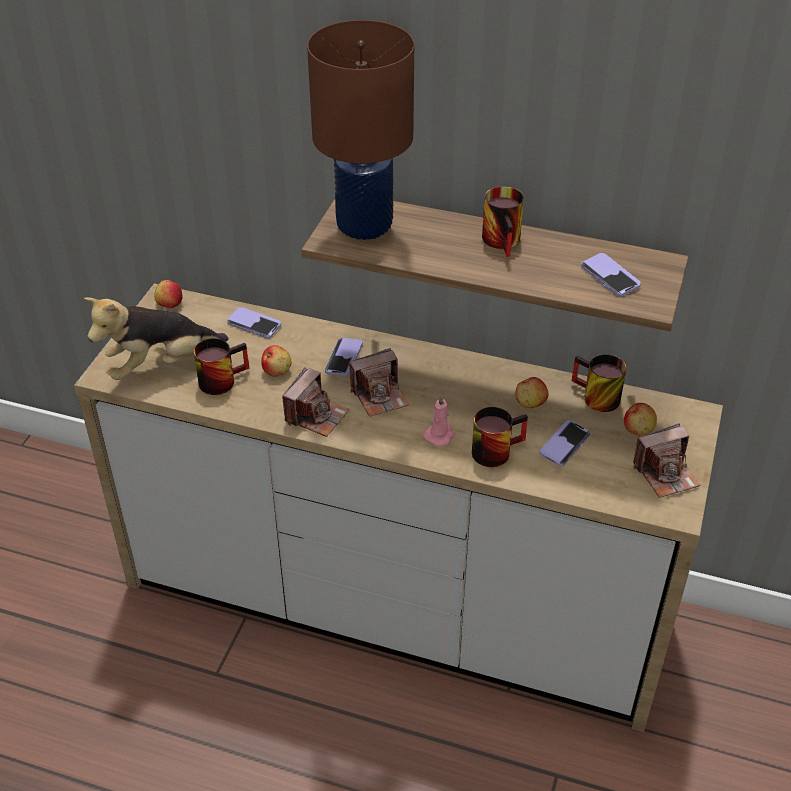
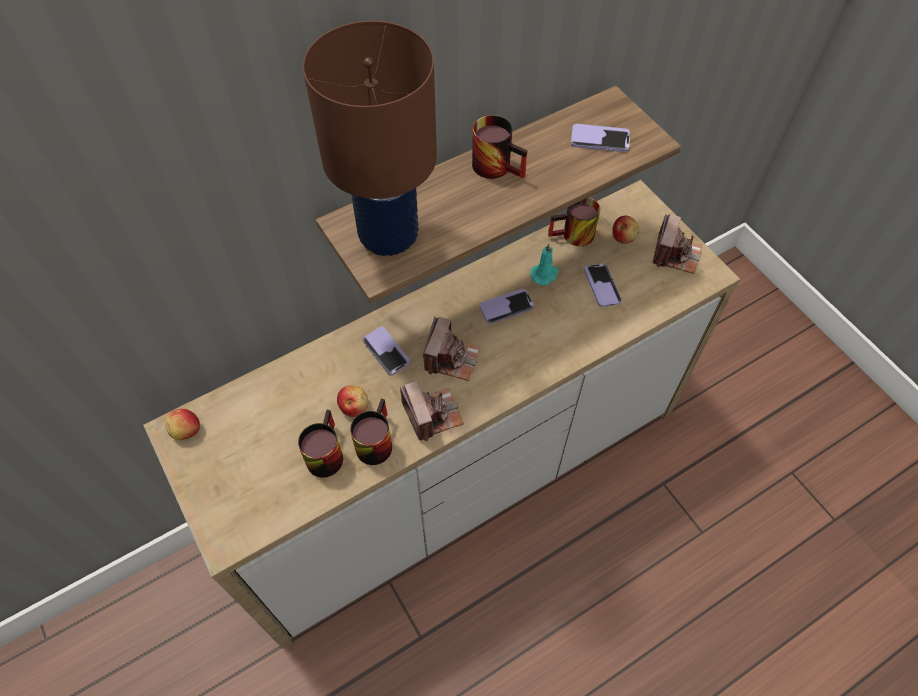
camera: 50 degrees left, 15 degrees up
(160, 365) = (258, 488): plush toy -> none
(254, 324) = (281, 385): phone -> phone (506, 307)
(440, 435) = (527, 350): pink candle -> none
(495, 448) = (570, 327): mug -> mug (373, 440)
(530, 402) = (545, 274): apple -> turquoise candle

